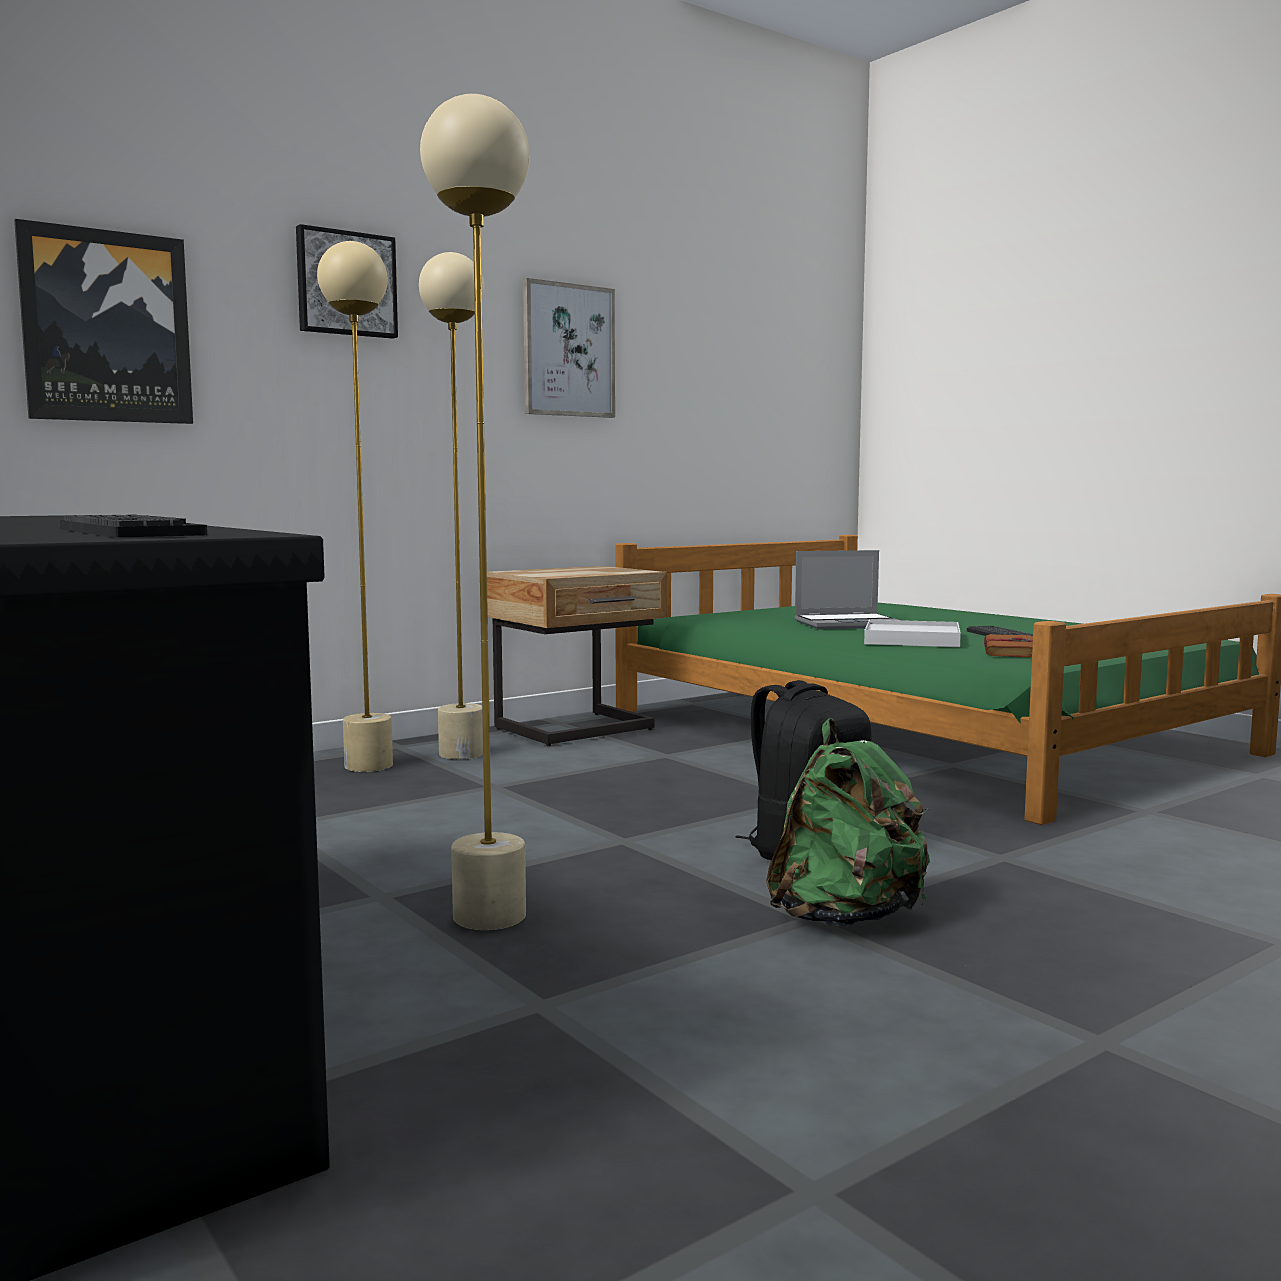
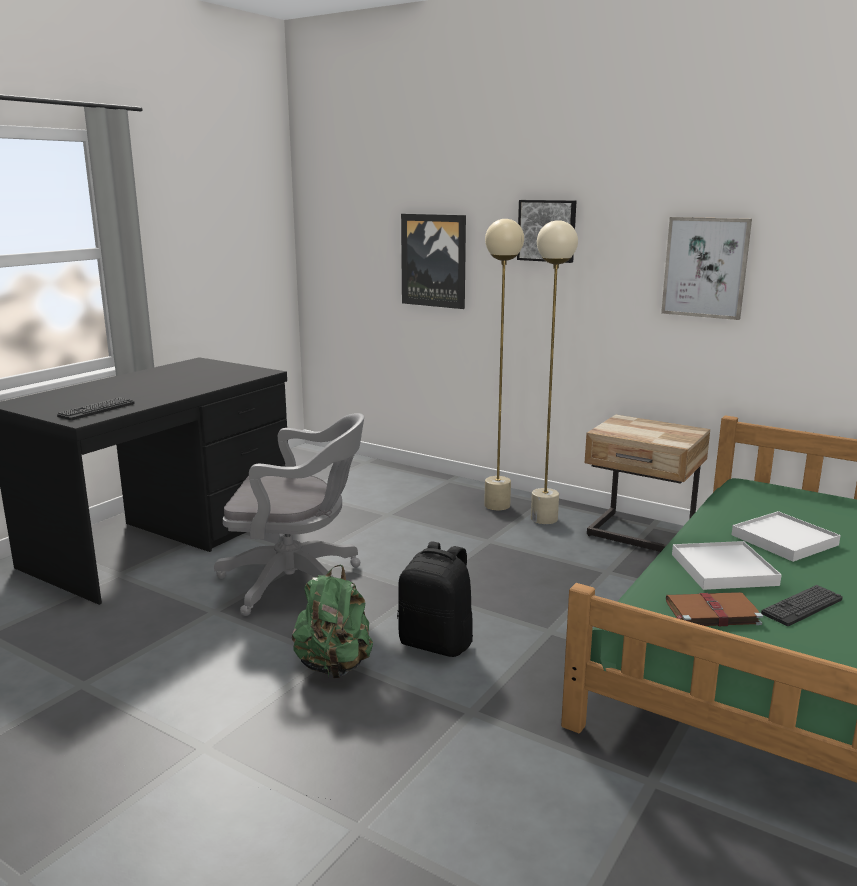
camera: 70 degrees right, 10 degrees up
(490, 917) = (298, 582): beige floor lamp -> grey office chair
(848, 624) = (784, 540): laptop -> white tray

